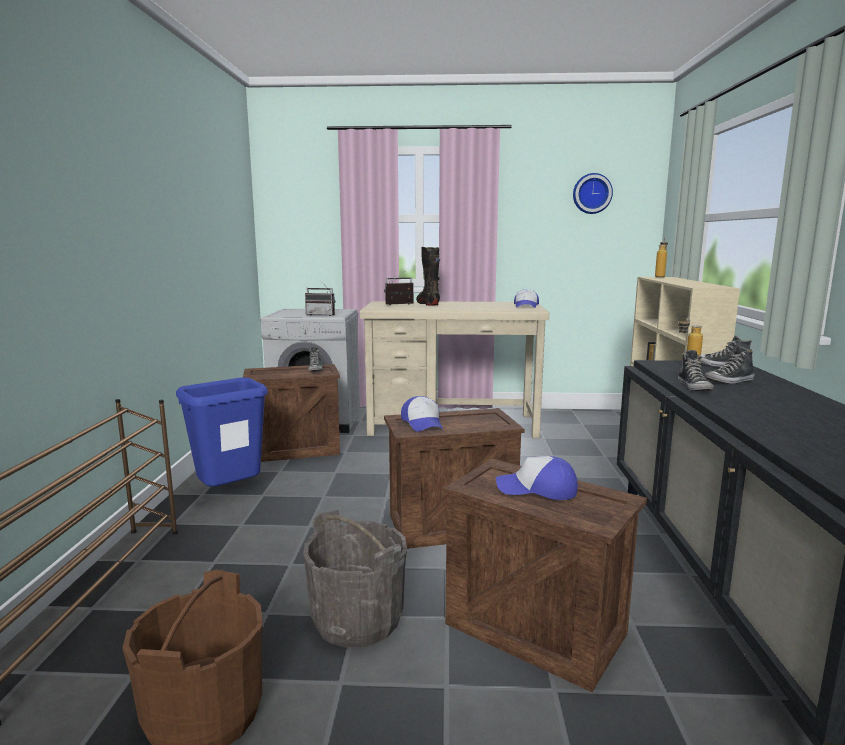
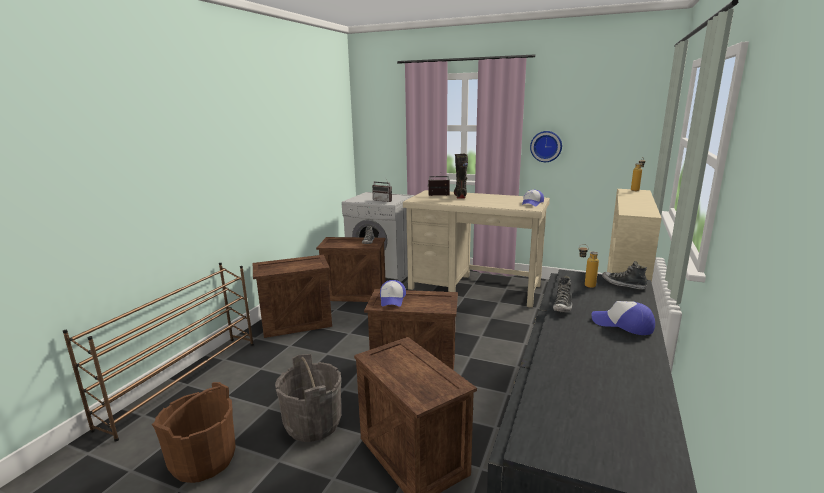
camera: 20 degrees right, 5 degrees up
(231, 494) = (297, 322): blue trash can -> crate
(537, 489) = (410, 367): cap -> cap (622, 324)
(591, 193) = (605, 109): wall clock -> wall clock (546, 146)
(729, 381) = (602, 303): shoe -> none

